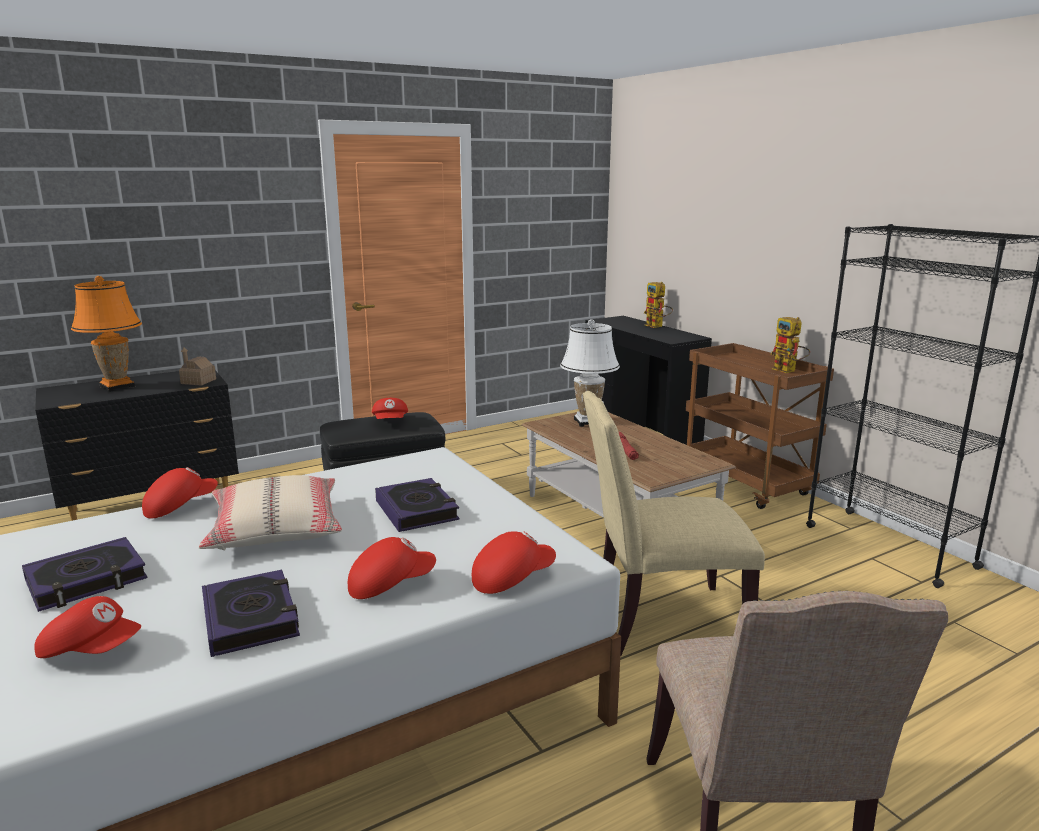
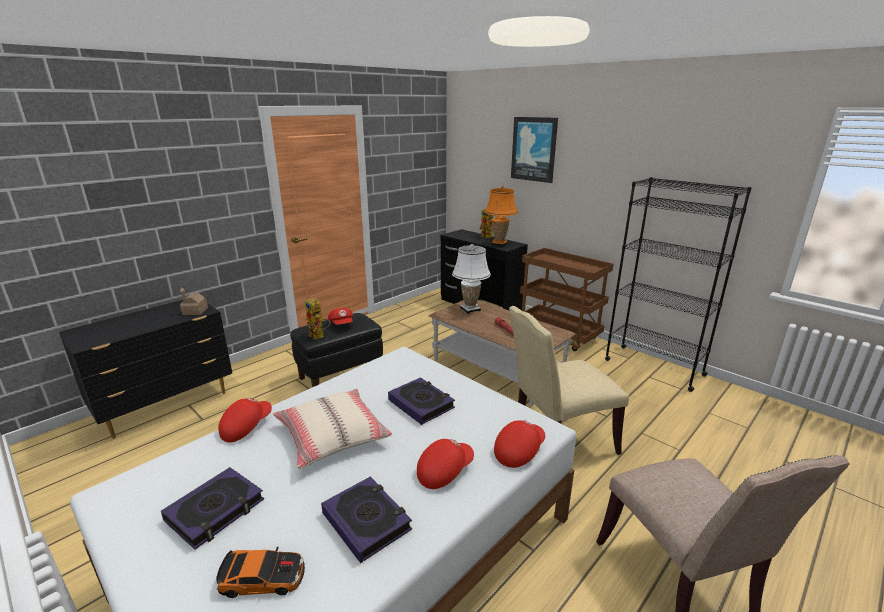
camera: 15 degrees left, 5 degrees up
(92, 650) = (263, 577): red cap -> toy car
(117, 386) = (130, 323): orange table lamp -> orange table lamp (499, 244)
(724, 188) = (534, 149): none -> picture
(788, 371) = (585, 266): toy robot -> toy robot (319, 336)

